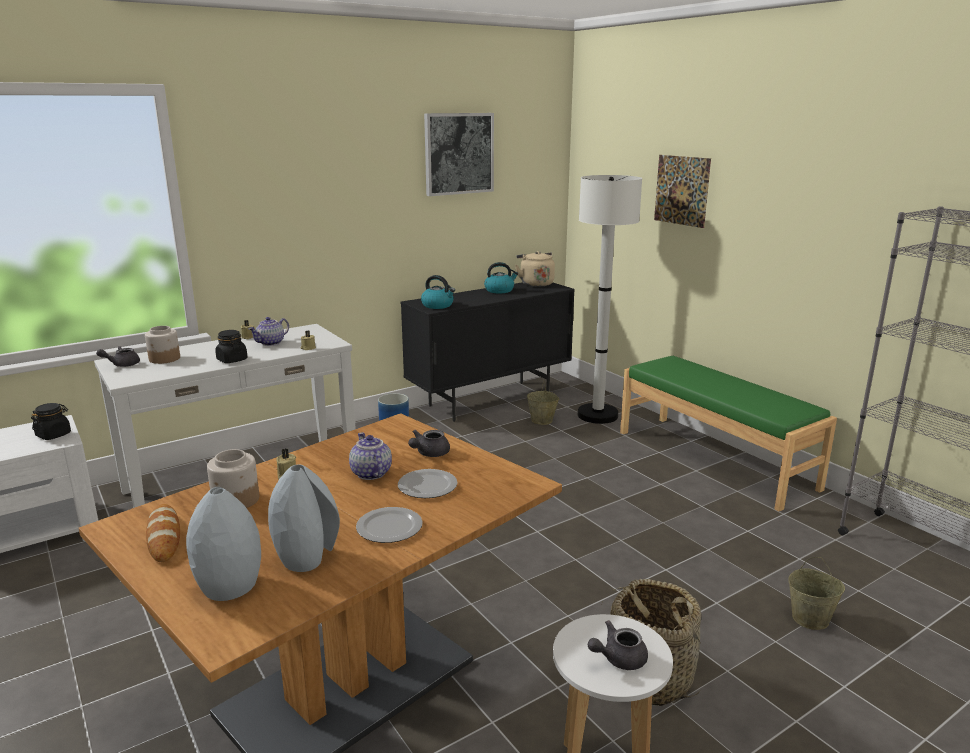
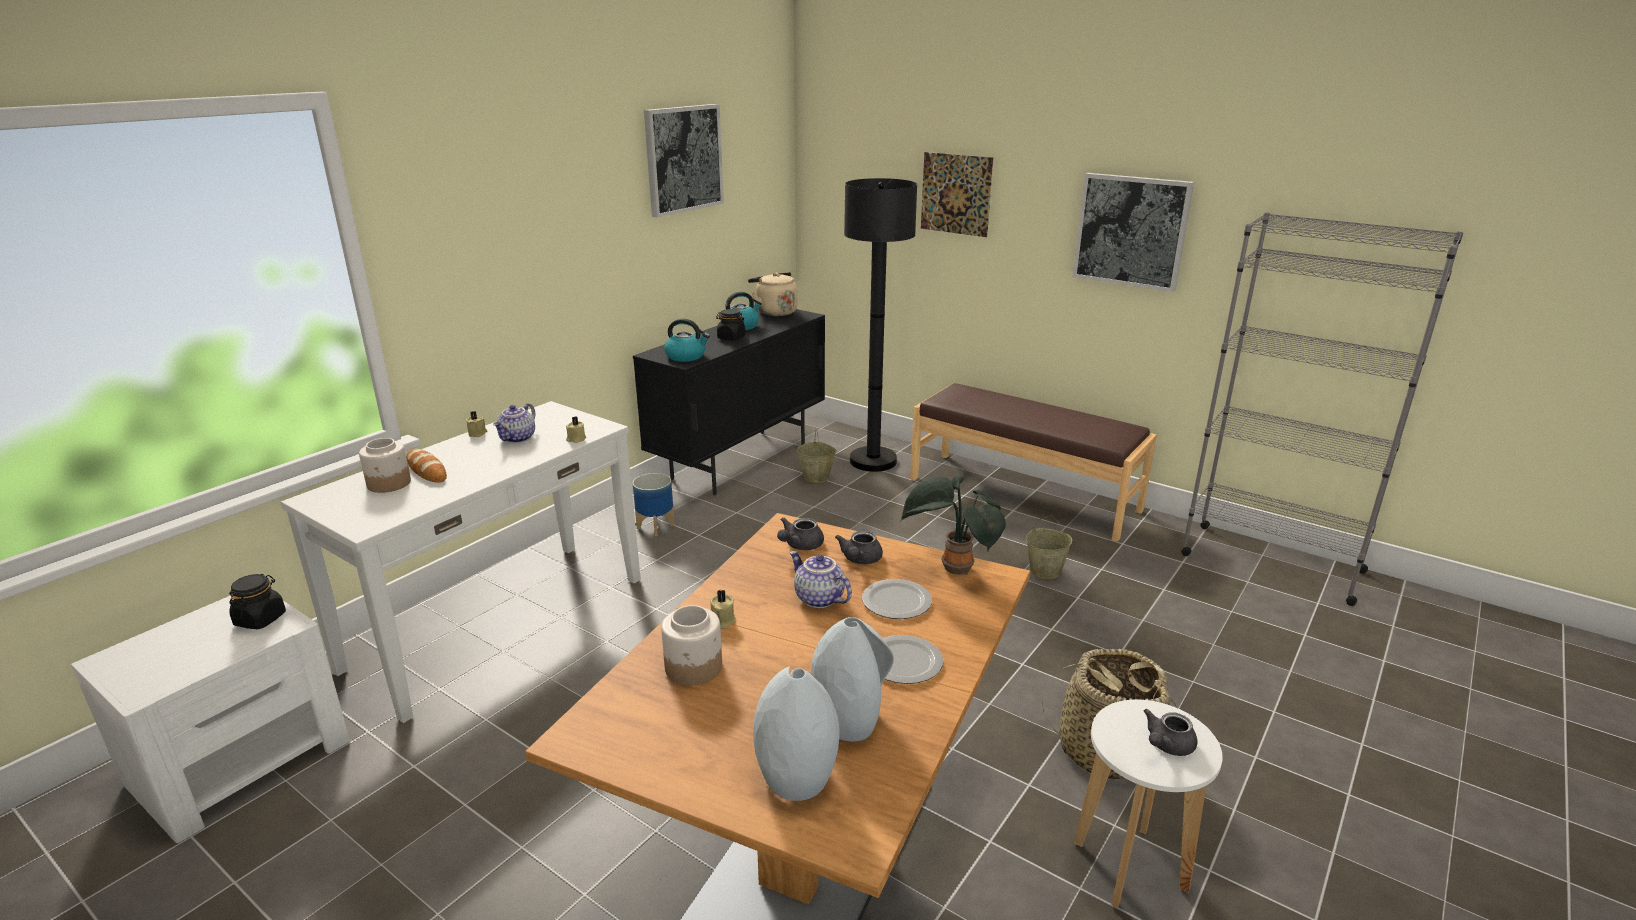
camera: 20 degrees left, 5 degrees up
(122, 364) = (333, 502): grey teapot -> grey teapot (799, 545)
(164, 536) = (653, 736): bread -> bread (426, 470)
(232, 360) = (489, 471): black jar -> black jar (731, 338)
(497, 472) = (953, 568): none -> potted plant
(597, 415) = (873, 461): white floor lamp -> black floor lamp
(714, 459) = (1023, 494): green bench -> brown bench
(810, 619) = (1209, 650): beige bucket -> beige bucket (1045, 571)
(821, 224) = (1131, 231): none -> picture

